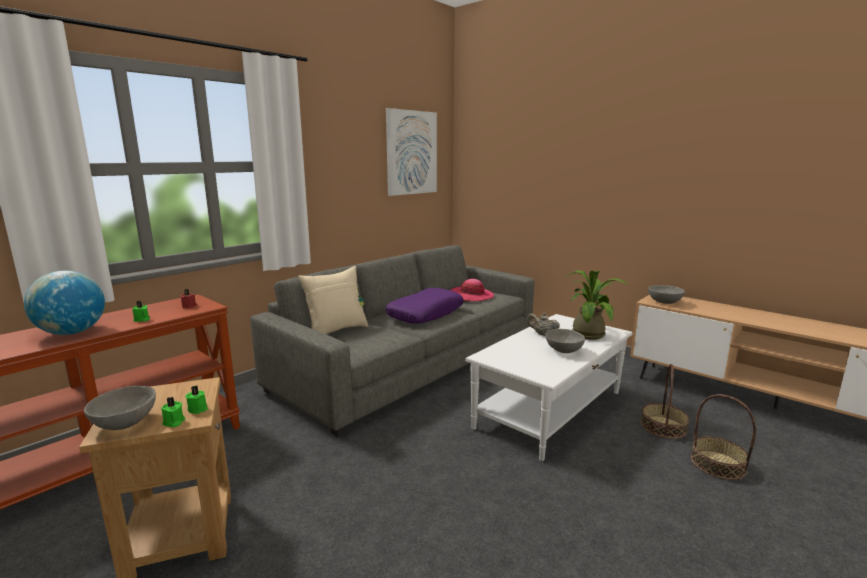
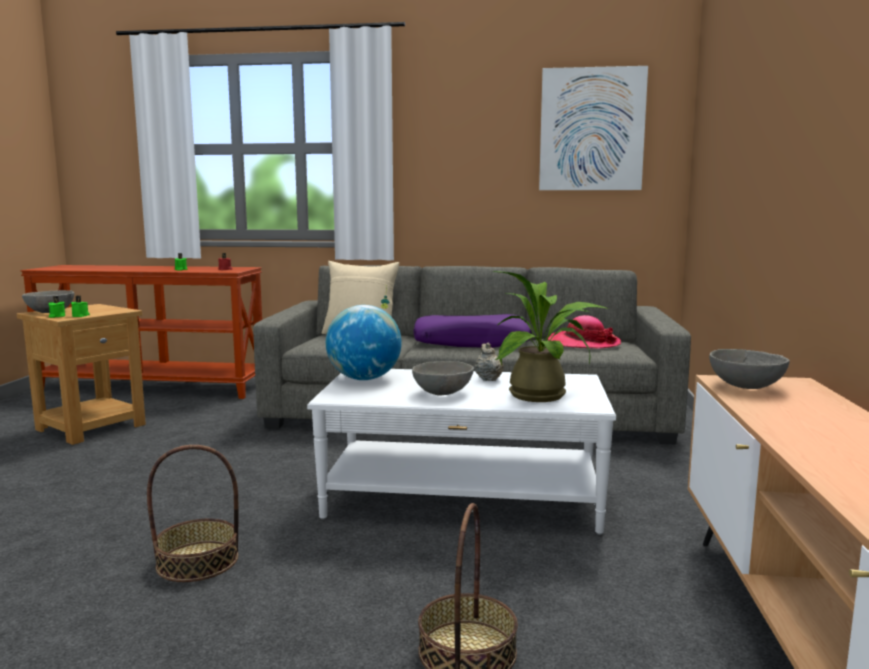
camera: 55 degrees right, 5 degrees down
(72, 332) = (139, 268): globe -> globe (364, 379)
(663, 427) = (538, 586): basket -> basket (197, 561)

